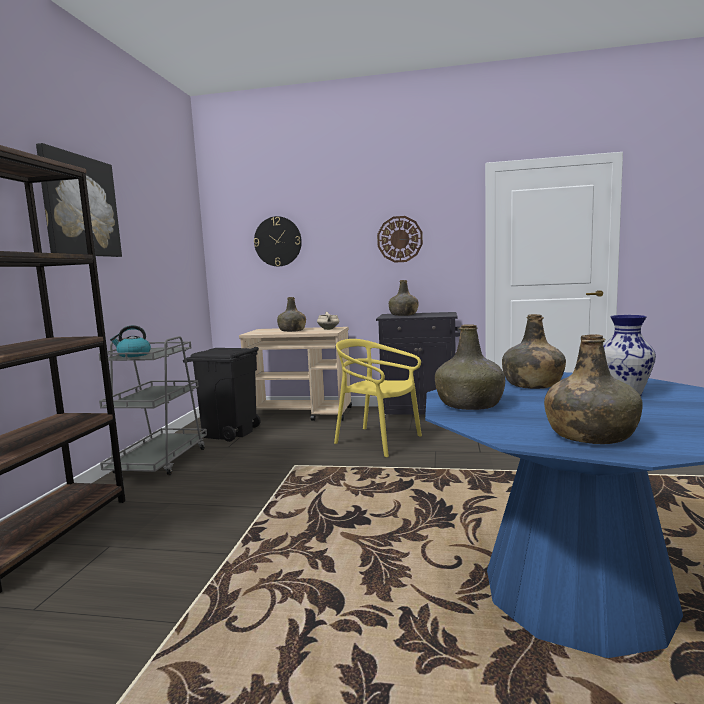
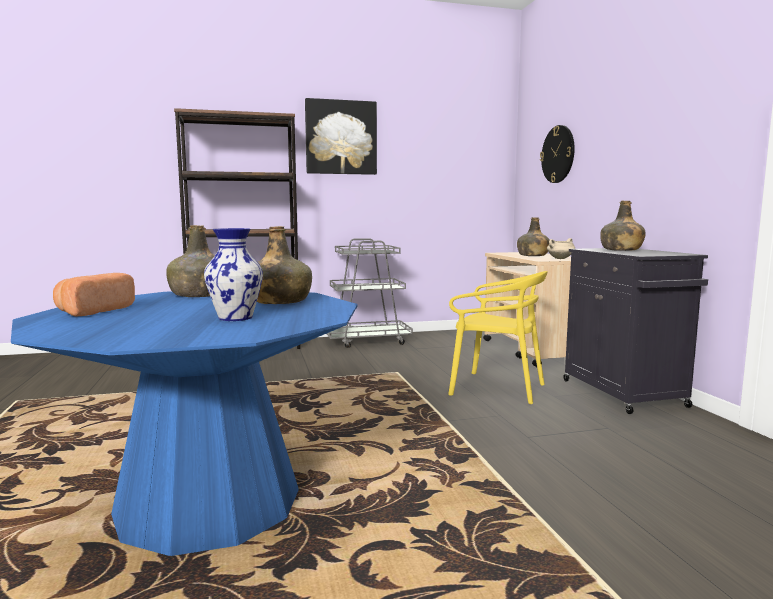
camera: 65 degrees right, 0 degrees up
(133, 355) = (355, 251): kettle -> none
(229, 433) = (446, 342): black trash can -> none
(377, 441) = (496, 388): yellow chair -> yellow chair turned 105 degrees clockwise
(399, 239) = (659, 142): wall clock -> none
(590, 435) = (93, 311): green bottle -> bread

